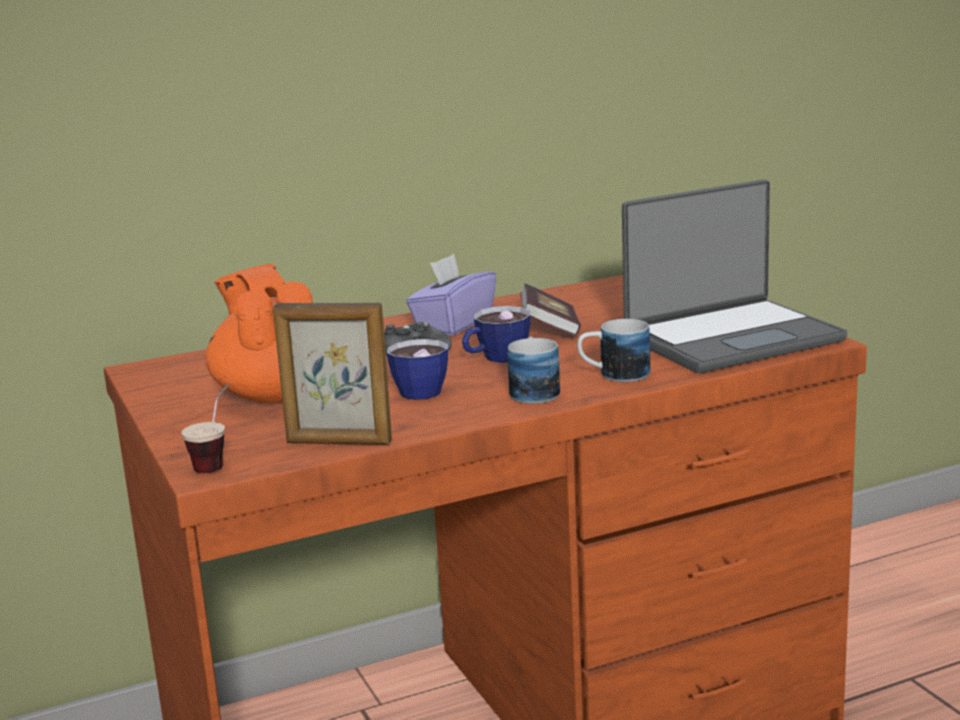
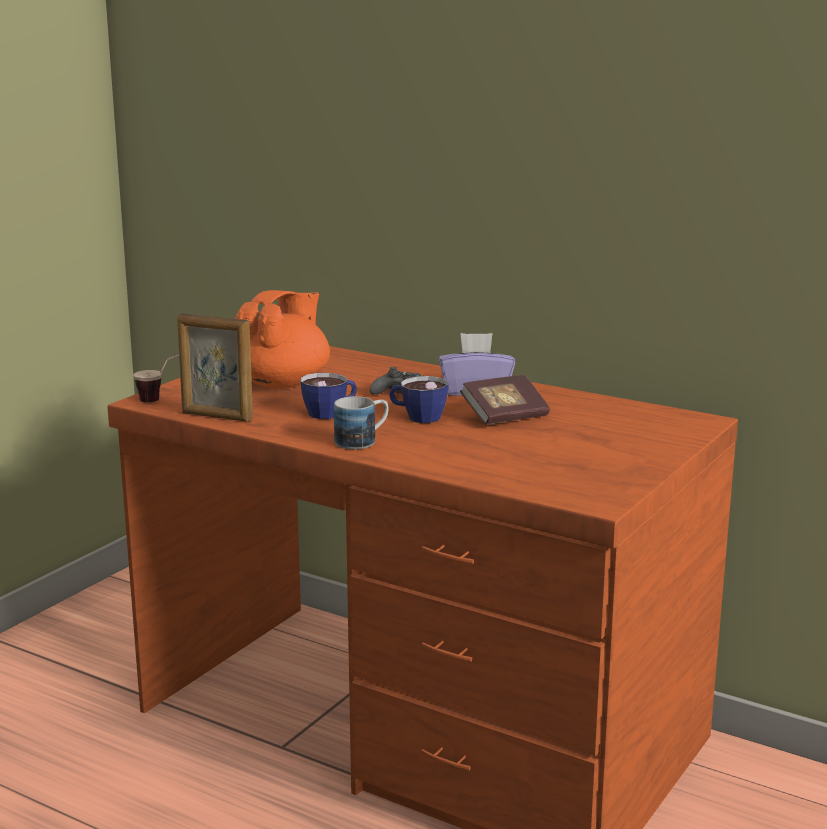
camera: 55 degrees right, 0 degrees up
(339, 442) = (216, 416): picture frame -> picture frame turned 45 degrees counterclockwise
(614, 375) = (424, 455): mug -> none
(731, 338) = (561, 473): laptop -> none

